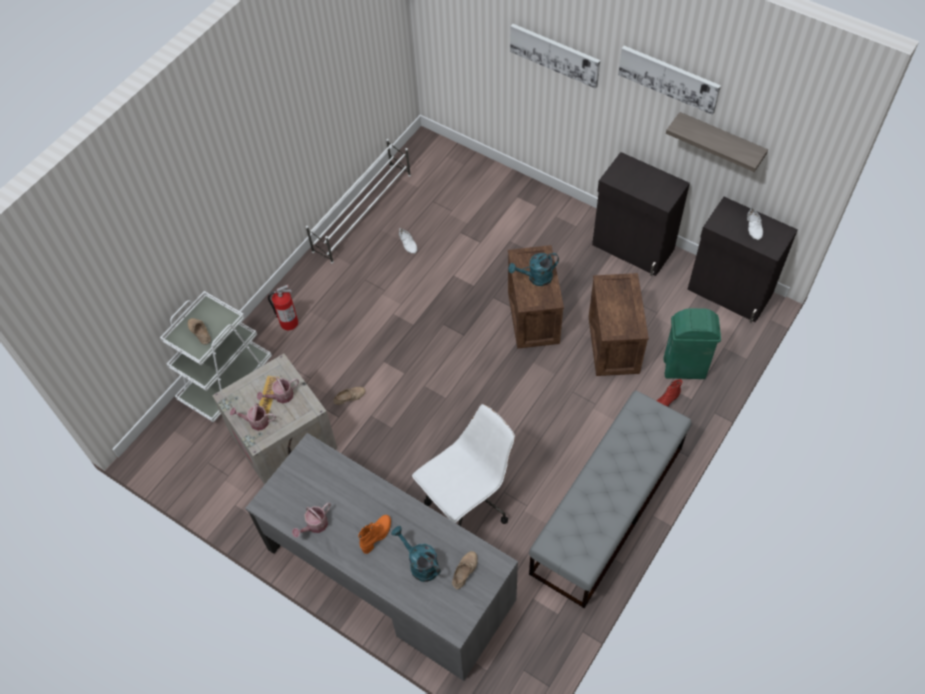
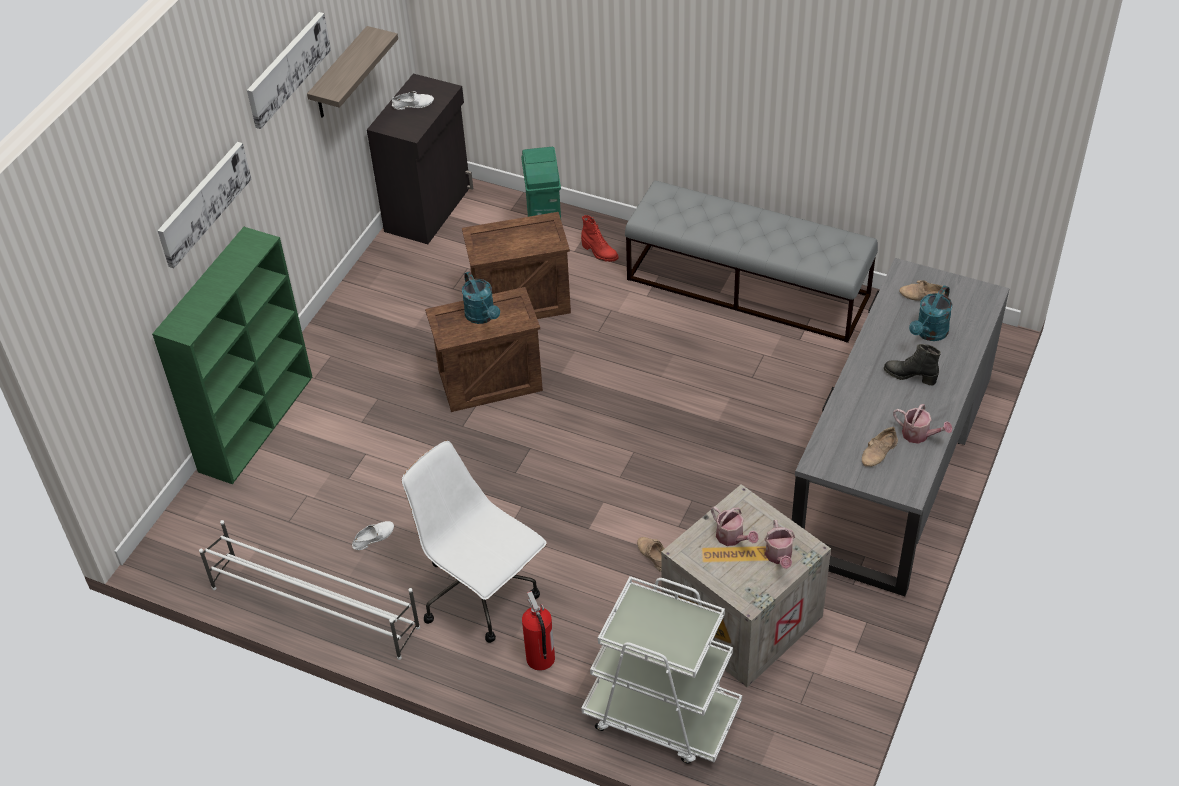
camera: 100 degrees left, 10 degrees down
(199, 332) = (669, 631): beige shoe -> beige shoe (880, 452)
(377, 535) = (910, 376): orange boot -> black boot
(468, 501) = (774, 407): white office chair -> white office chair (481, 594)
(521, 186) = (257, 422): none -> green bookcase
(633, 248) = (365, 297): black cabinet -> none

